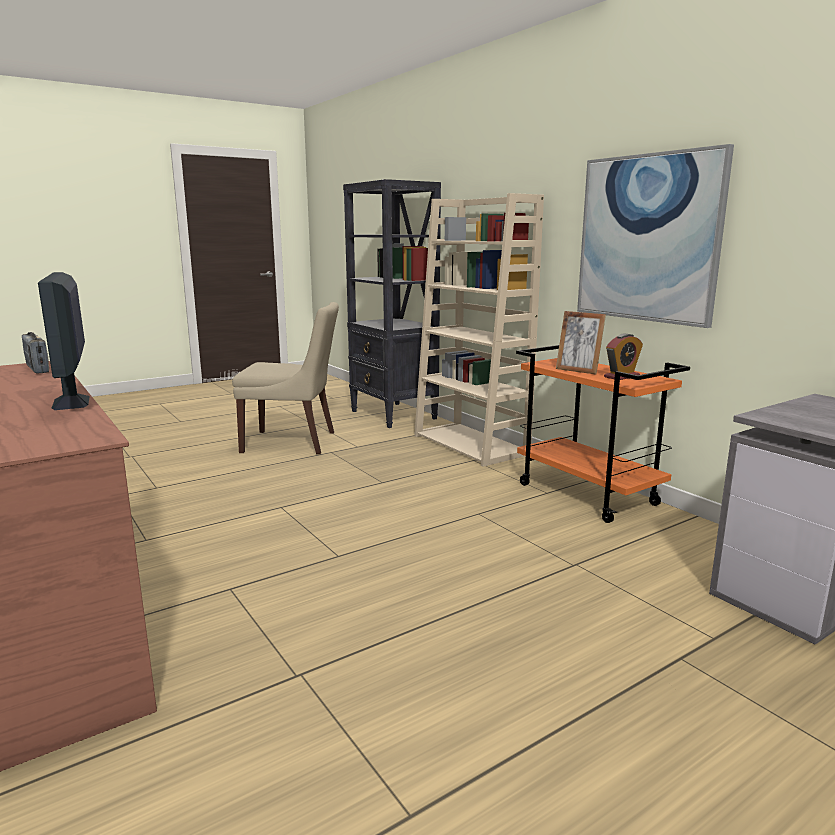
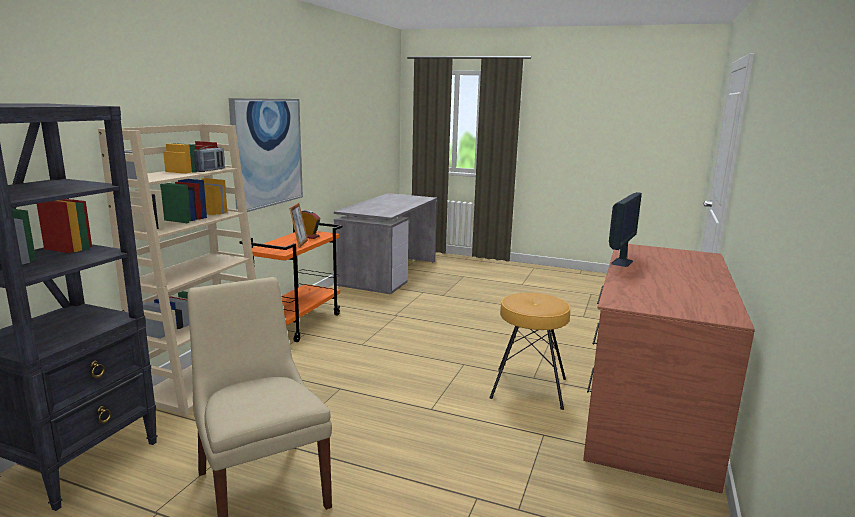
camera: 125 degrees left, 0 degrees up
(37, 369) = (623, 296): radio -> radio (210, 170)
(218, 573) = (528, 387): none -> brown stool

